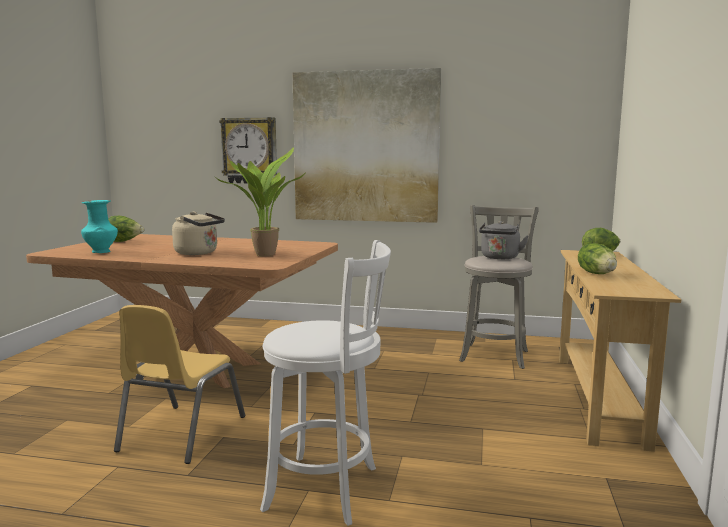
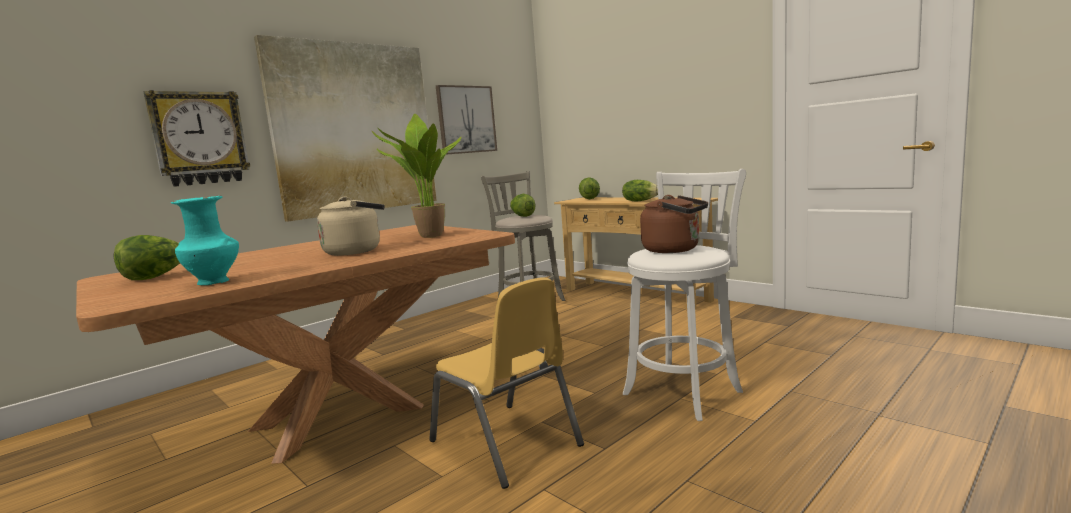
camera: 55 degrees left, 0 degrees up
(316, 330) = (675, 250): none -> brown kettle
(494, 141) = (466, 119): none -> picture
(499, 258) = (522, 216): grey kettle -> lettuce

